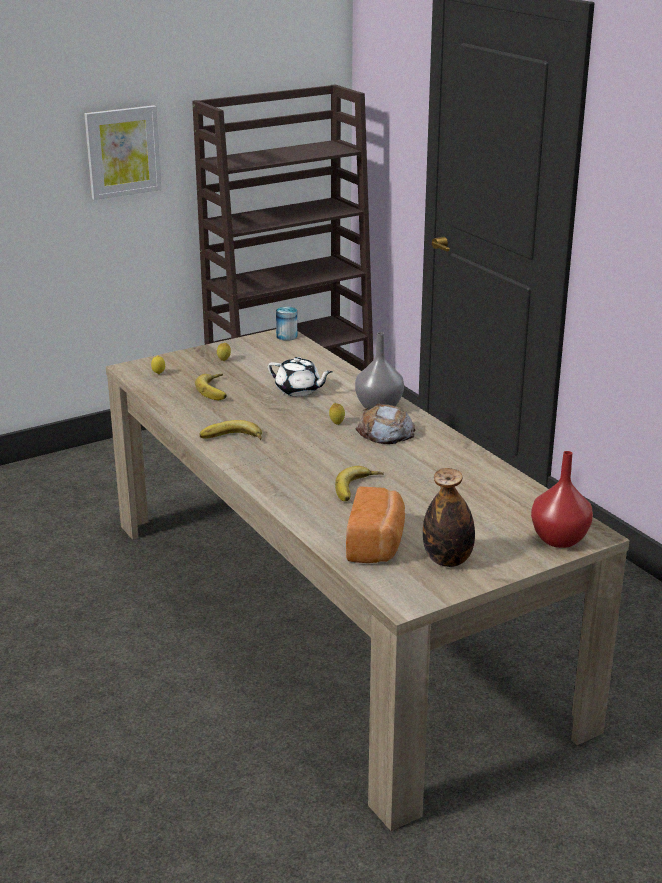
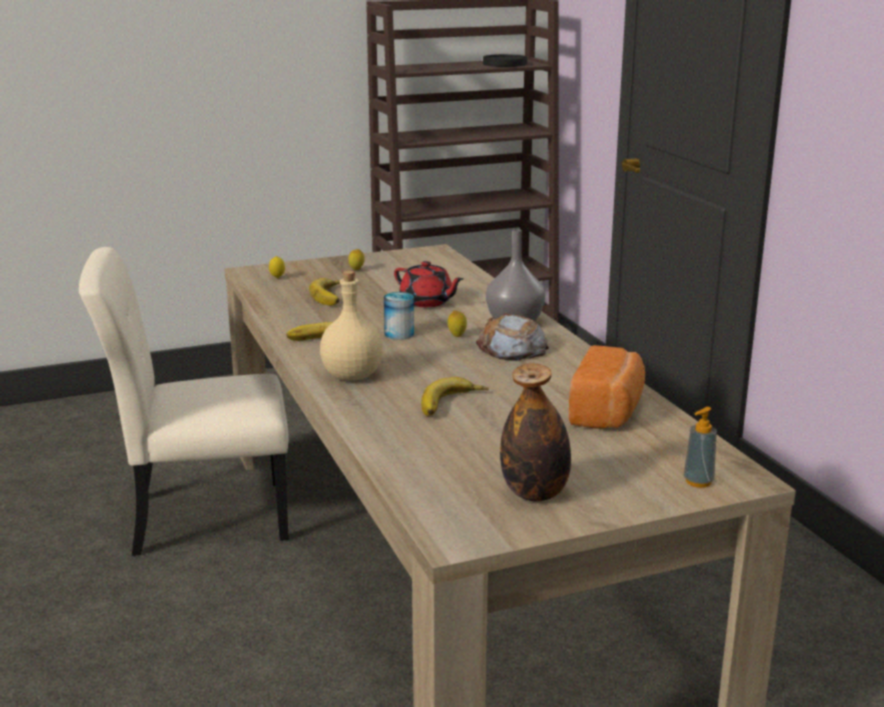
camera: 10 degrees right, 5 degrees down
(111, 587) = (202, 517): none -> beige chair
(122, 152) = (287, 53): picture -> none
(268, 469) = (351, 376): none -> beige bottle
(286, 336) = (438, 252): can -> can (399, 334)
(299, 391) = (427, 302): white teapot -> red teapot
(318, 150) = (505, 64): none -> black plate
(376, 544) = (448, 467): bread -> bread (608, 411)
(560, 539) = (698, 481): red vase -> soap dispenser

